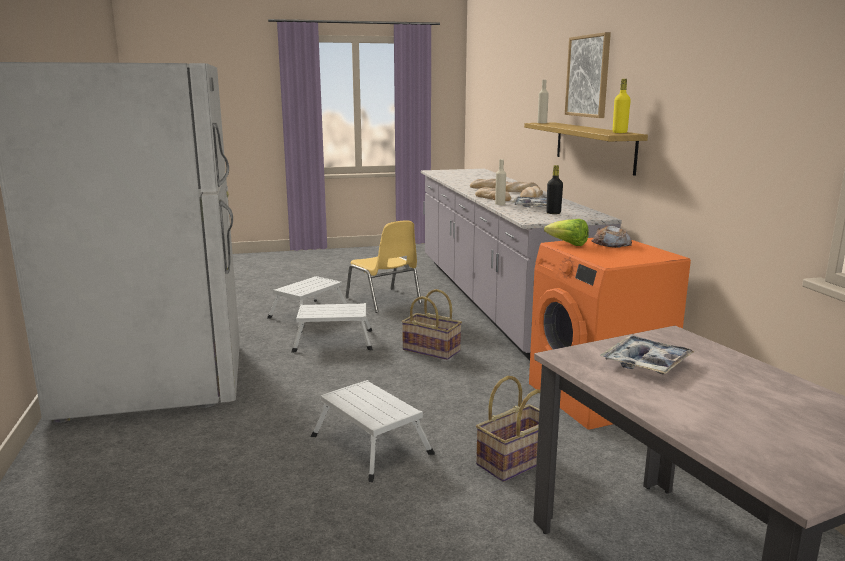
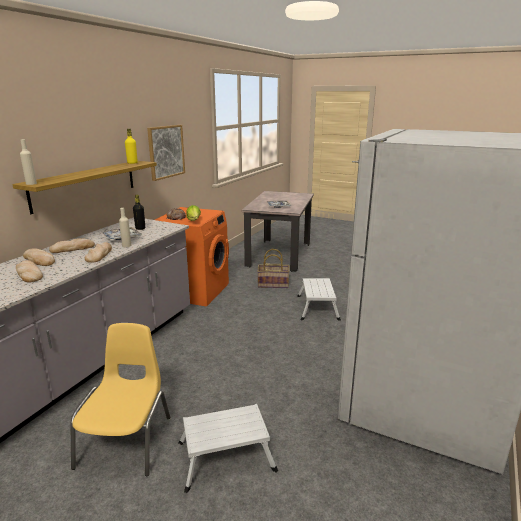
camera: 140 degrees left, 5 degrees up
(334, 341) = (255, 389): white step ladder -> none
(432, 350) = (208, 347): basket -> none
(588, 76) = (62, 131): picture -> picture (166, 151)

